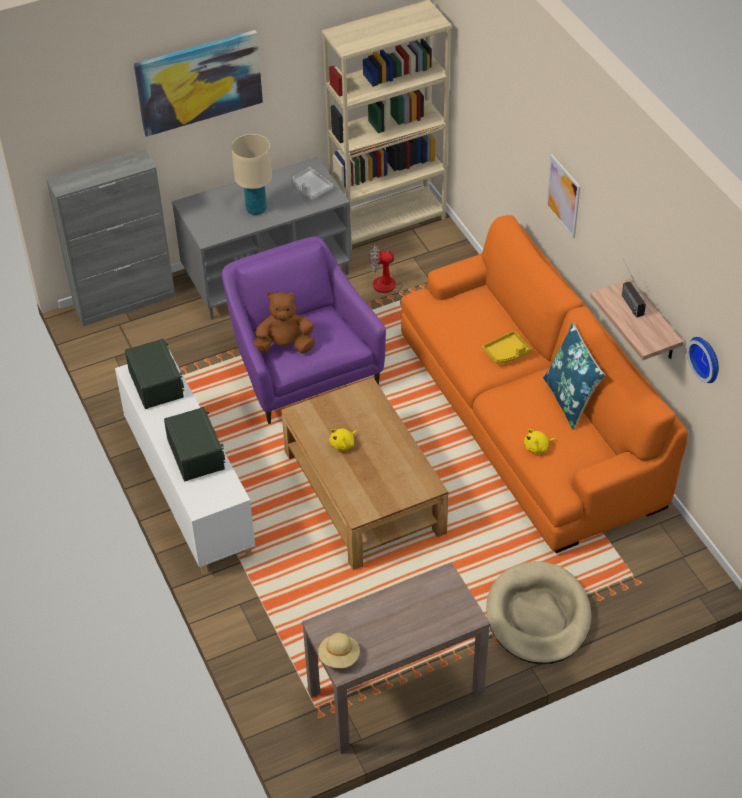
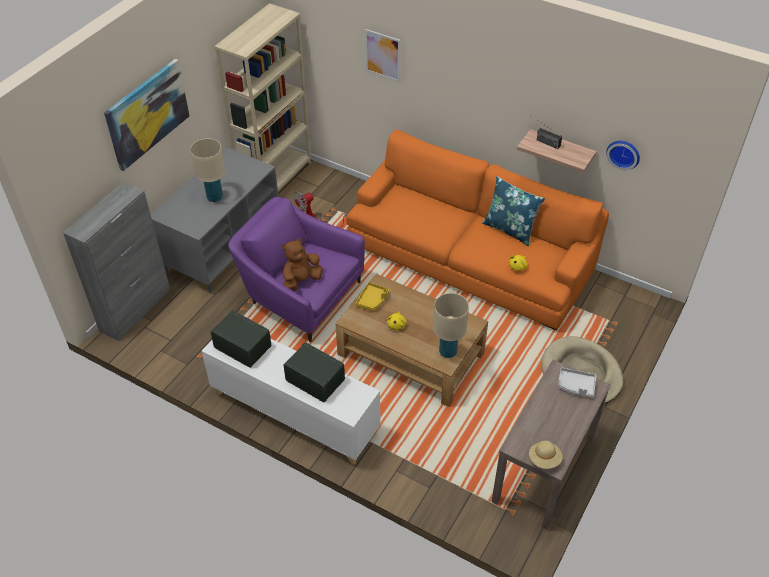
camera: 35 degrees left, 0 degrees up
(311, 188) = (241, 168): grey tray -> grey tray (576, 386)
(371, 501) = (447, 351): none -> beige table lamp
(507, 353) = (448, 219): yellow tray -> yellow tray (372, 300)
(563, 196) = (447, 96): picture -> picture (382, 55)

